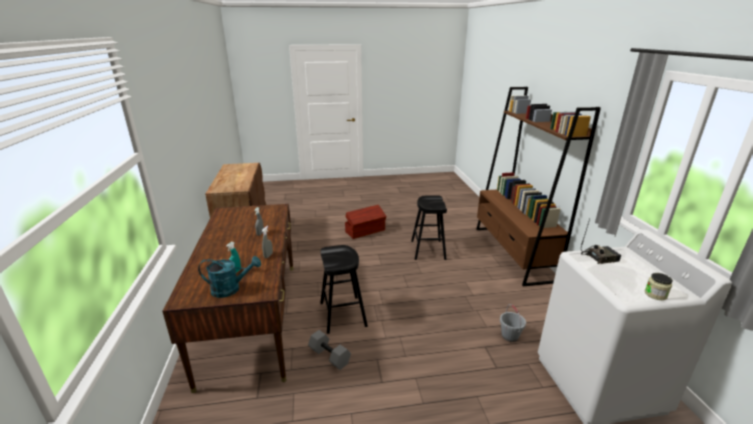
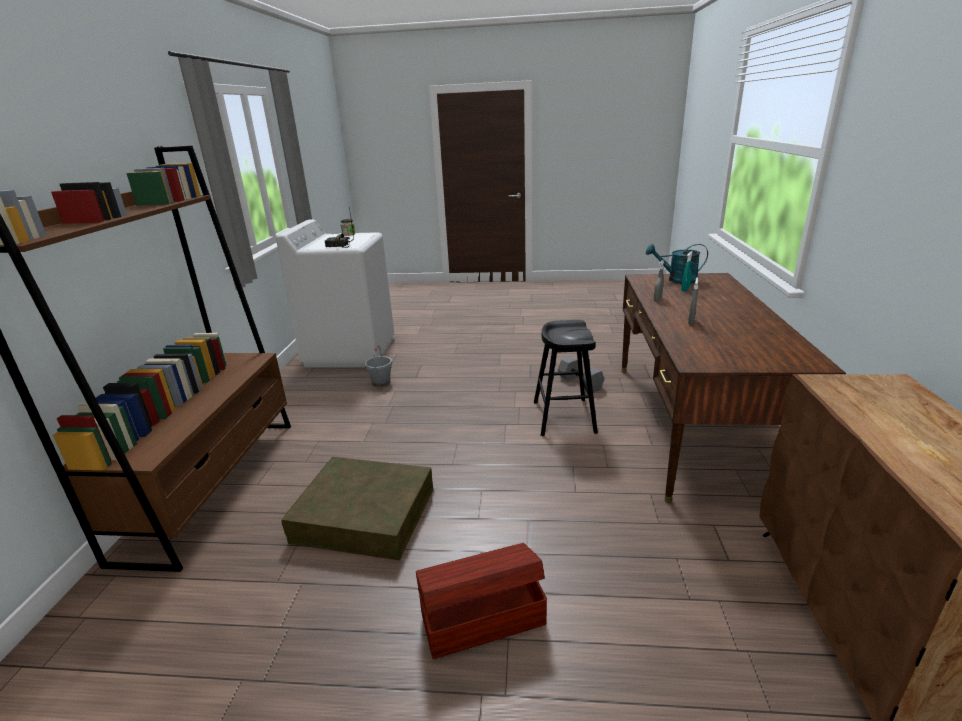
camera: 165 degrees left, 0 degrees up
(428, 250) = (364, 515): black stool -> brown storage box

